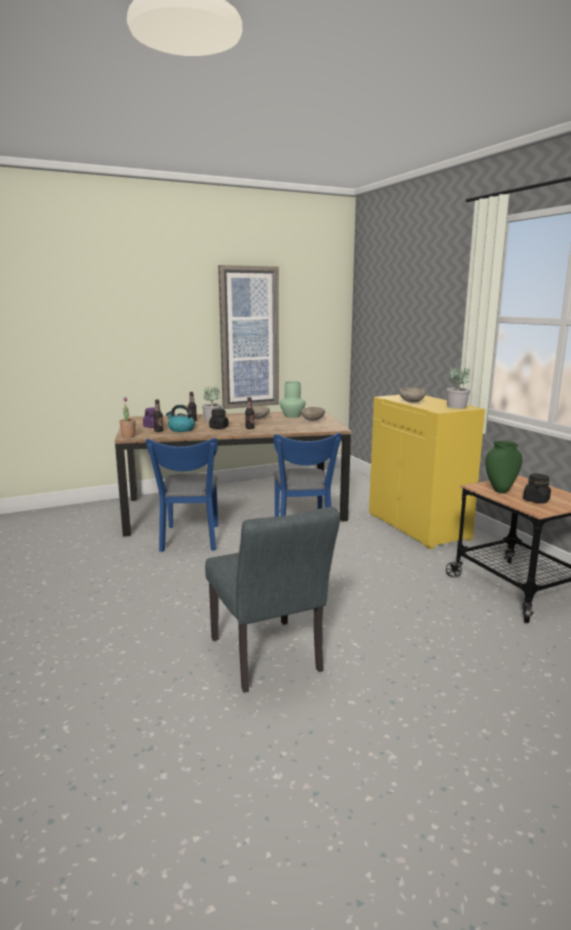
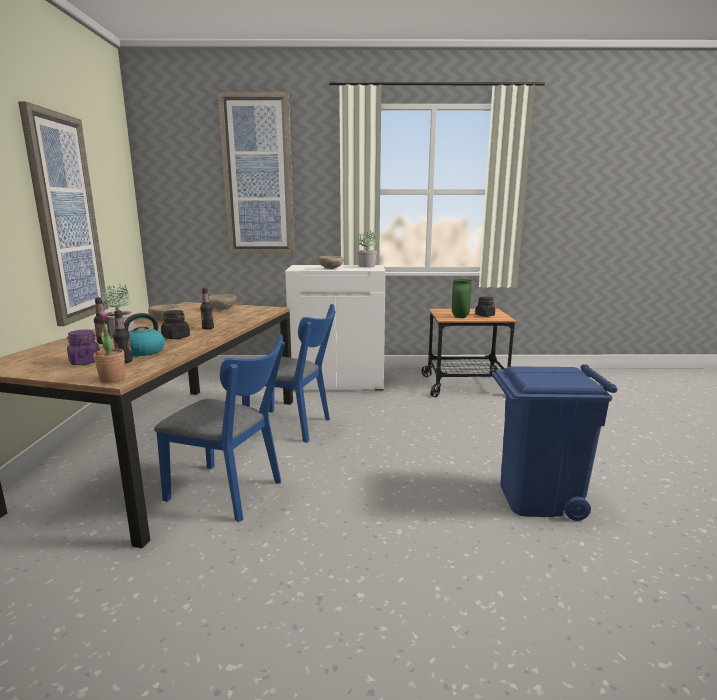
camera: 65 degrees left, 0 degrees up
(269, 660) = (538, 498): grey chair -> blue trash can
(292, 416) = (187, 311): green vase -> none
(418, 301) = (258, 176): none -> picture
(419, 526) = (338, 382): yellow cabinet -> white cabinet

